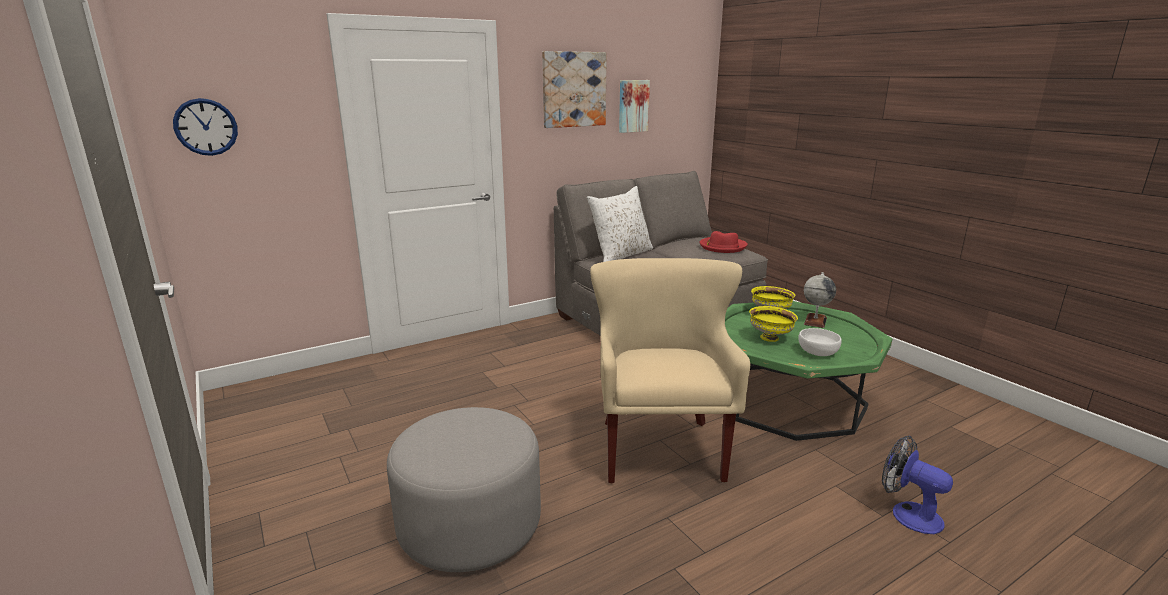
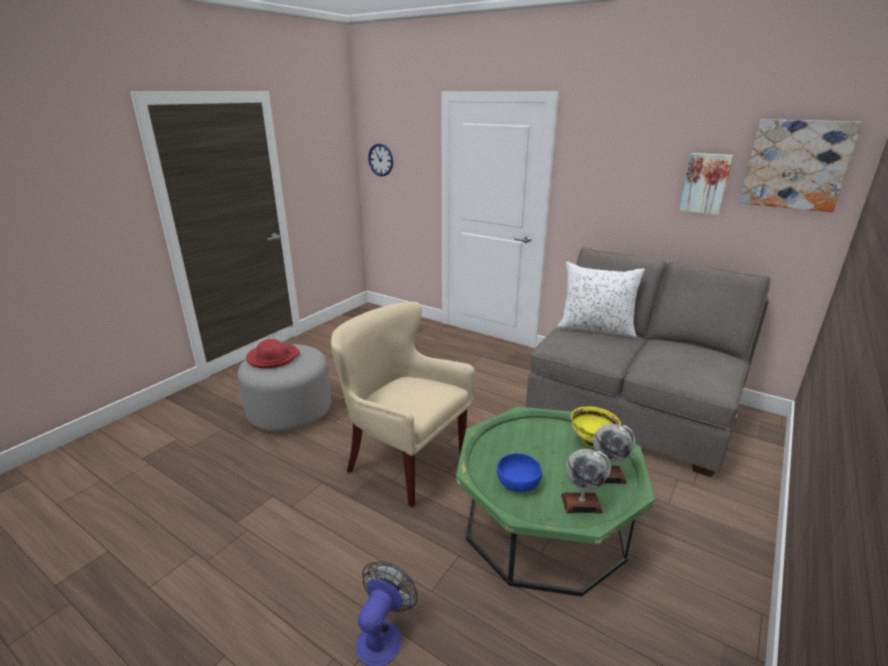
camera: 65 degrees right, 5 degrees up
(573, 89) = (629, 158): picture -> picture (796, 165)
(661, 448) = (404, 462): beige armchair -> beige armchair turned 120 degrees counterclockwise
(722, 247) = (702, 369): red hat -> red hat (272, 357)
(770, 338) = (527, 449): yellow bowl -> none
(818, 352) = (517, 483): white bowl -> blue bowl
(848, 337) = (581, 503): none -> globe

